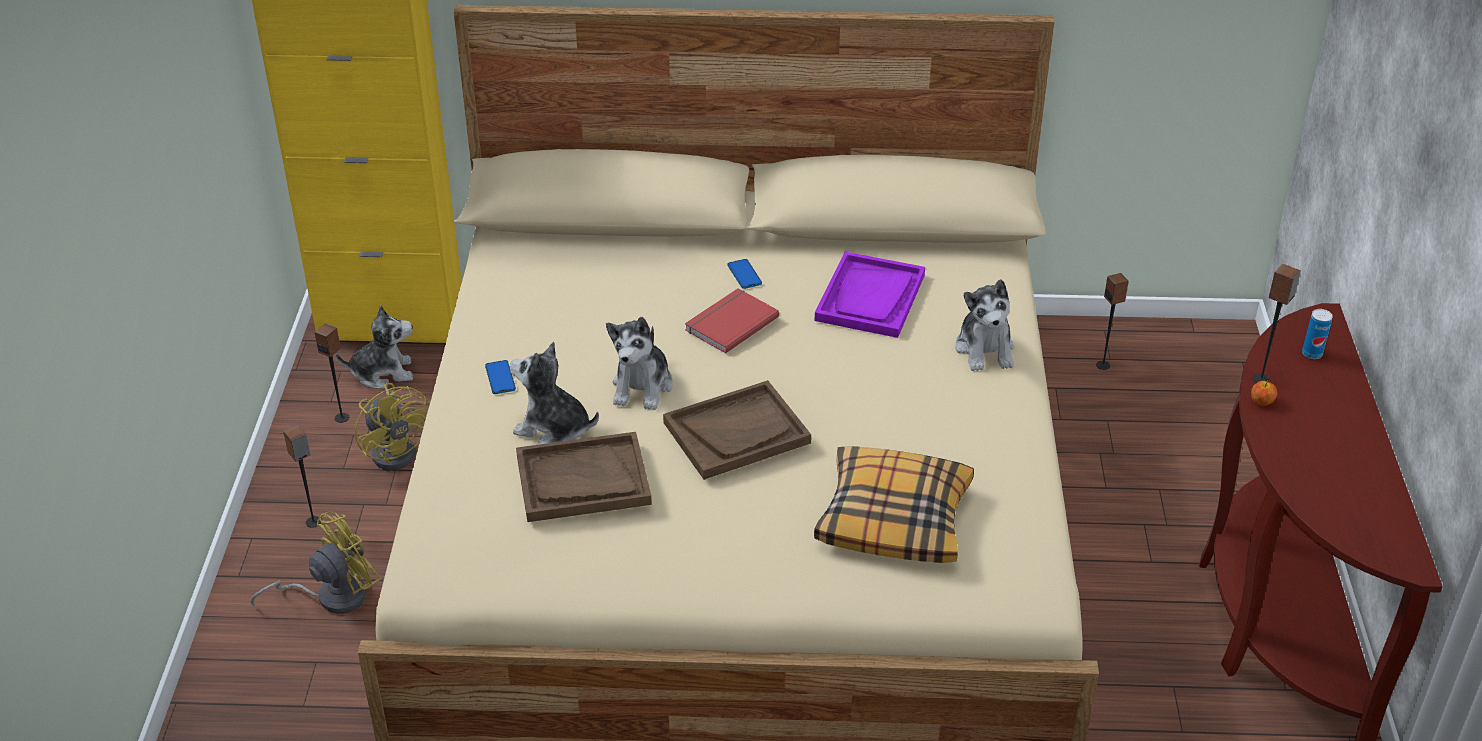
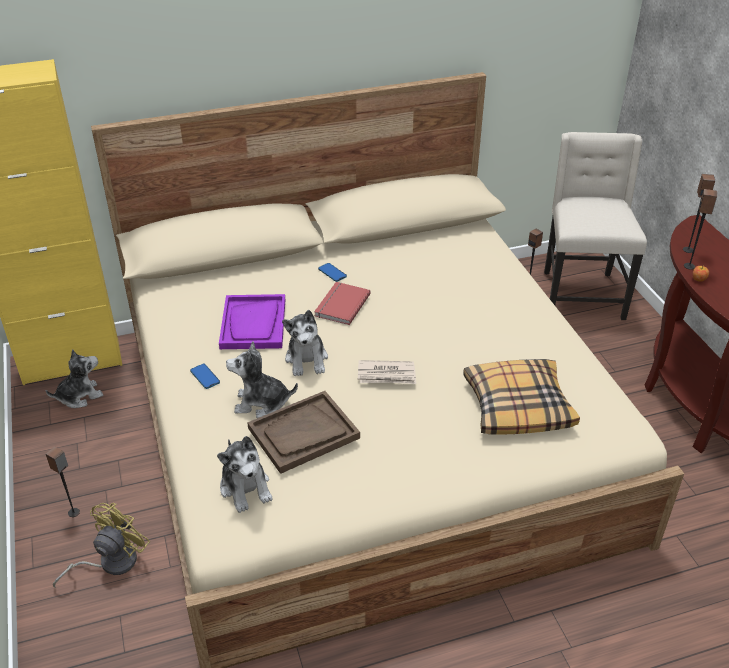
camera: 20 degrees left, 0 degrees up
(342, 417) = (63, 433): speaker -> speaker (688, 249)
(398, 449) = (113, 445): yellow fan -> none
(737, 432) = (387, 375): brown tray -> newspaper
(870, 298) = (419, 270): purple tray -> purple tray (253, 324)
(985, 349) = (506, 286): plush toy -> plush toy (246, 487)
(1183, 394) = (580, 294): none -> beige chair
(1312, 353) = (705, 245): can -> none

